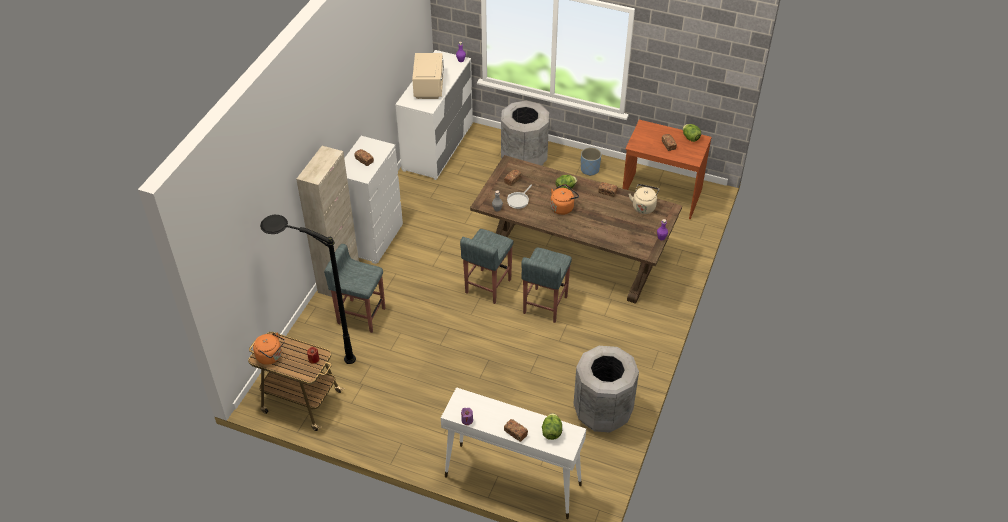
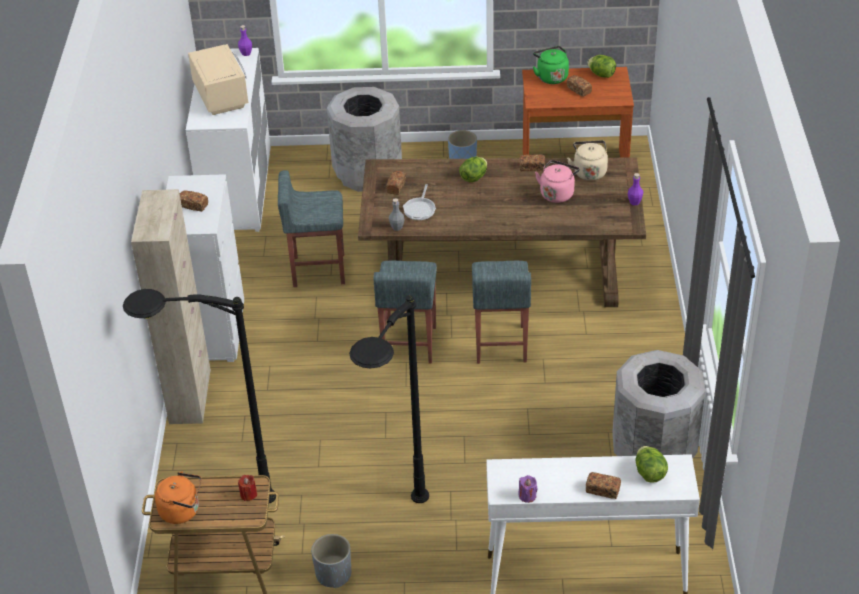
camera: 20 degrees left, 5 degrees down
(360, 315) = (250, 435): grey stool -> grey stool (317, 270)
(362, 423) = (333, 574): none -> grey planter
(411, 413) = (396, 538): none -> black floor lamp
(563, 207) = (484, 201): orange kettle -> none
(613, 216) = (557, 193): none -> pink kettle
(655, 130) = (551, 77): none -> green kettle

